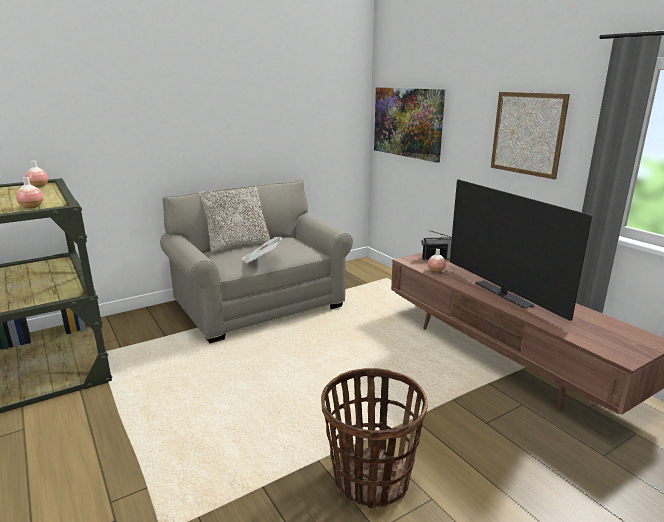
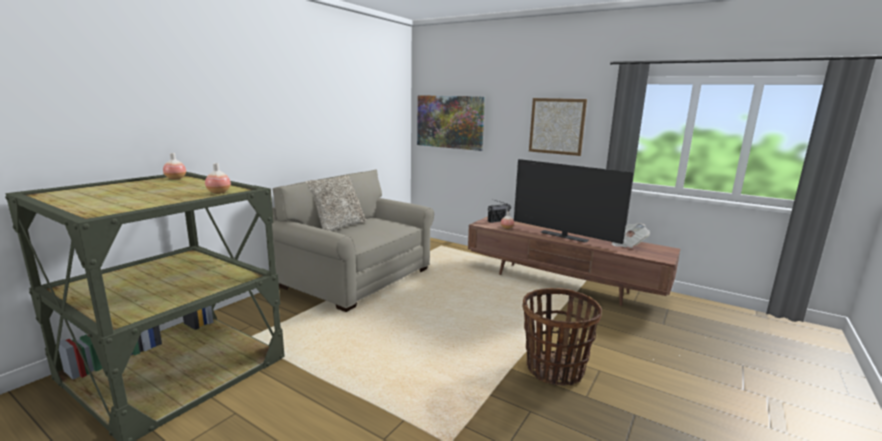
camera: 25 degrees left, 5 degrees down
(261, 260) = (376, 234): newspaper -> newspaper (628, 244)

